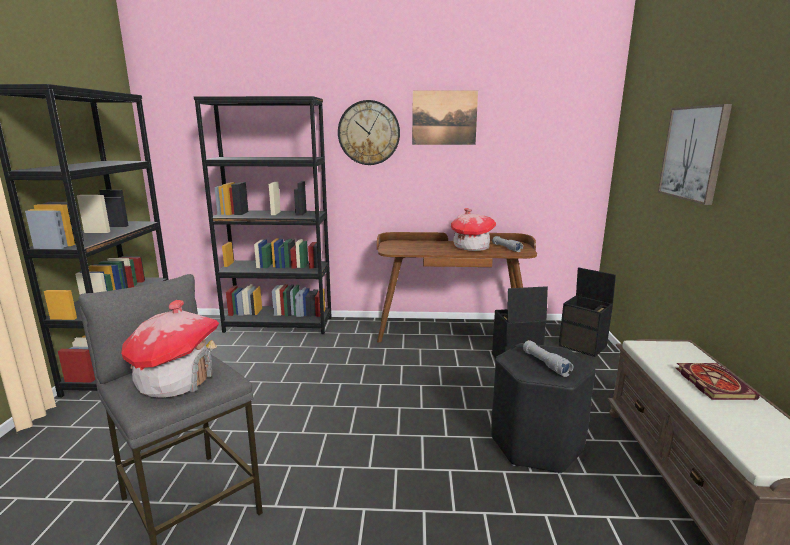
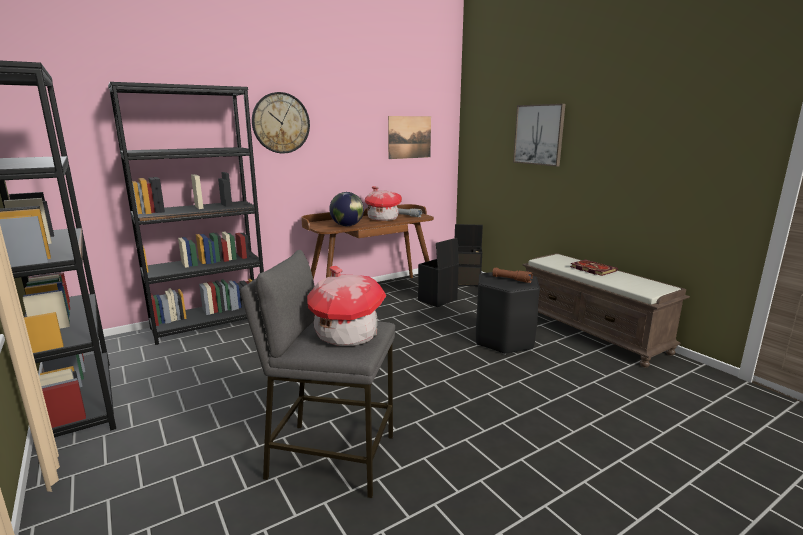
camera: 35 degrees left, 0 degrees up
(418, 250) = (347, 226): none -> globe
(444, 118) = (344, 110): picture -> picture (409, 137)
(545, 364) = (511, 279): grey flashlight -> brown flashlight

